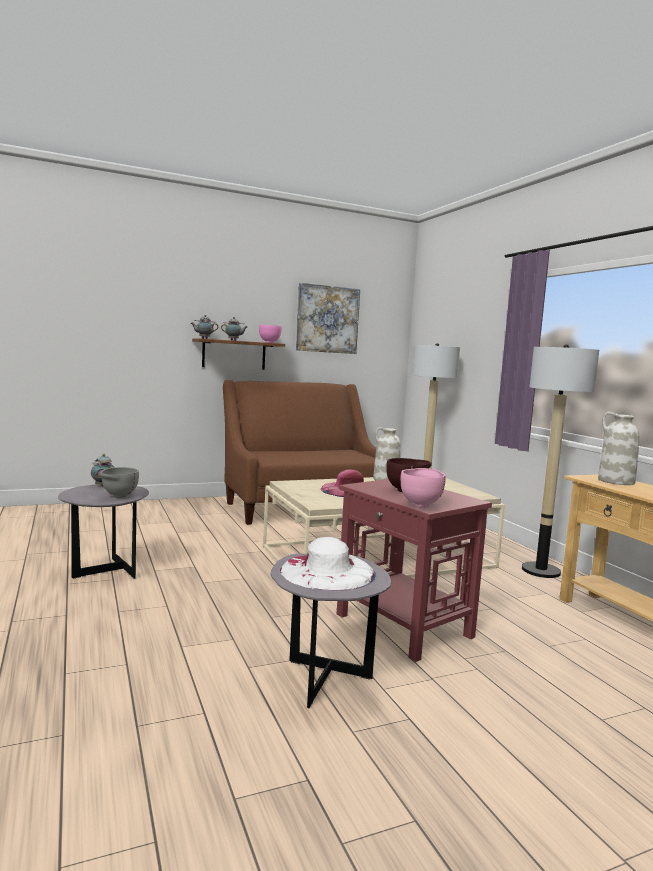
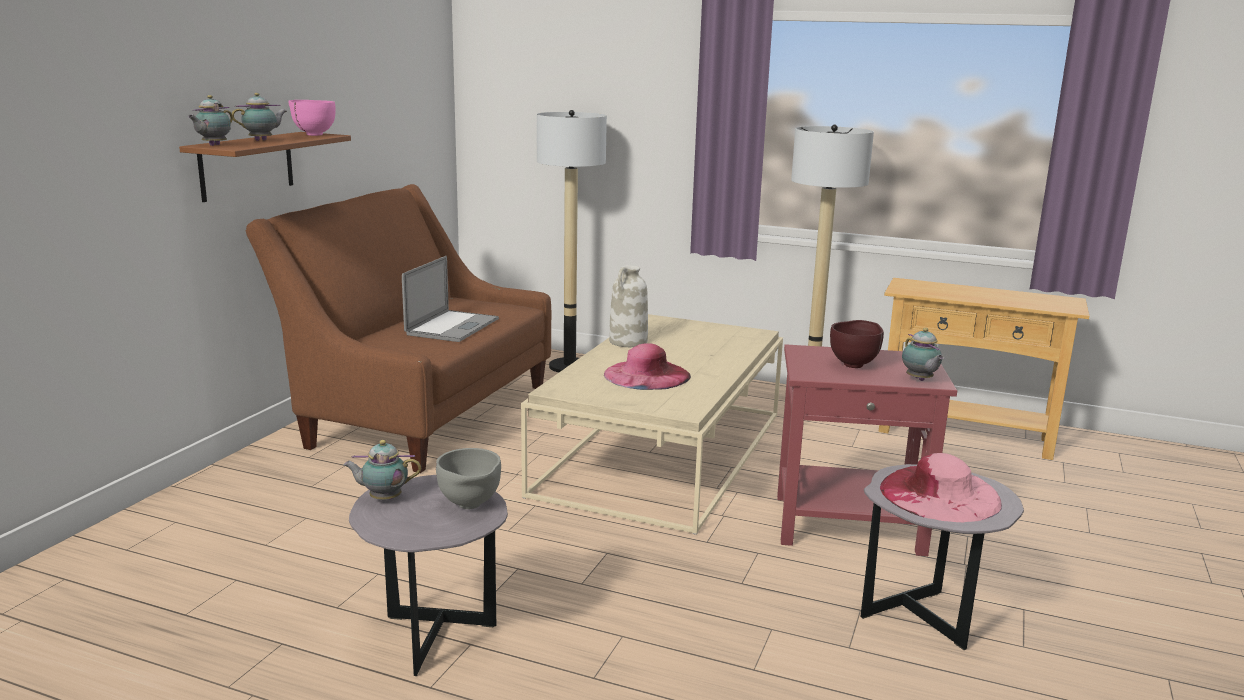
camera: 45 degrees left, 10 degrees up
(313, 456) = (452, 327): none -> laptop
(327, 319) = (362, 73): picture -> none
(327, 571) = (940, 494): white hat -> pink hat
(421, 505) = (920, 380): pink bowl -> teapot
(615, 481) = (930, 288): white vase -> none

